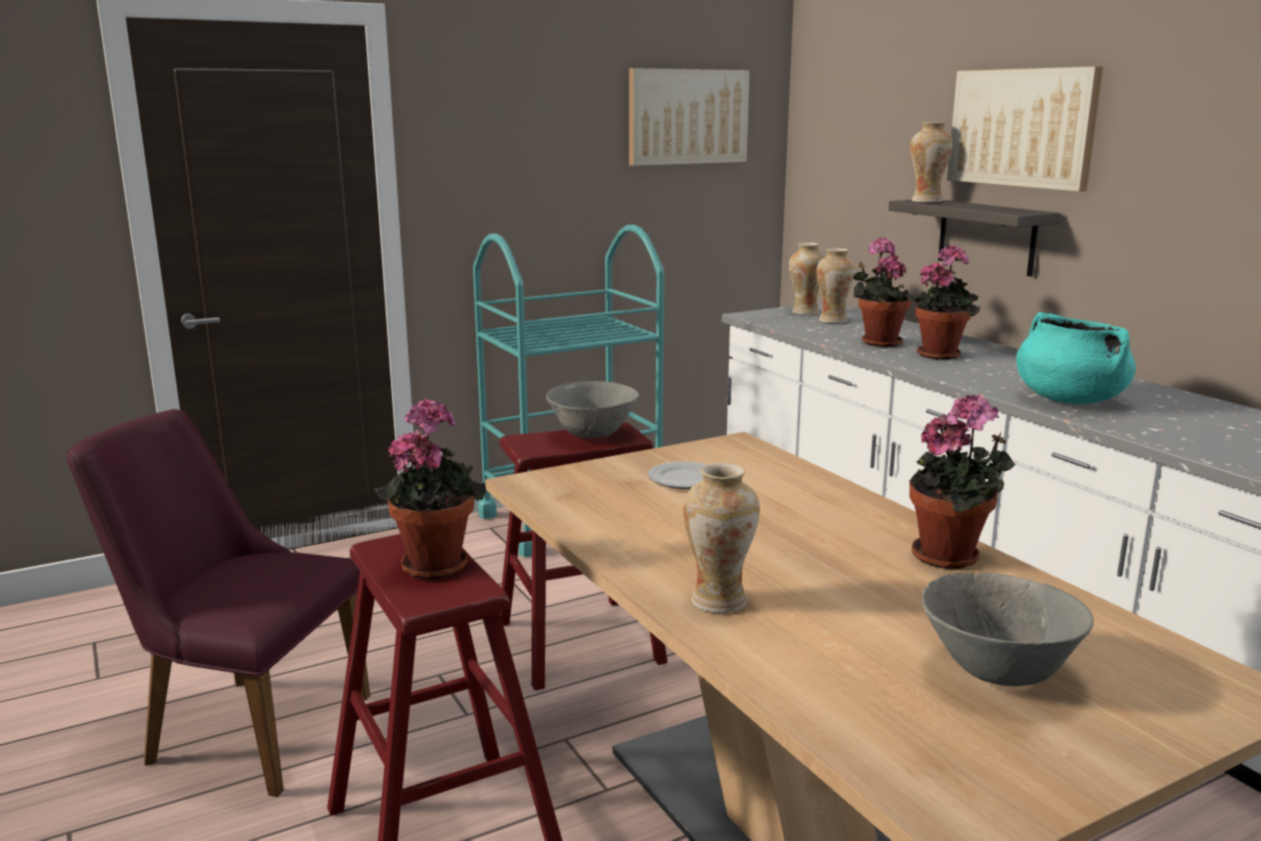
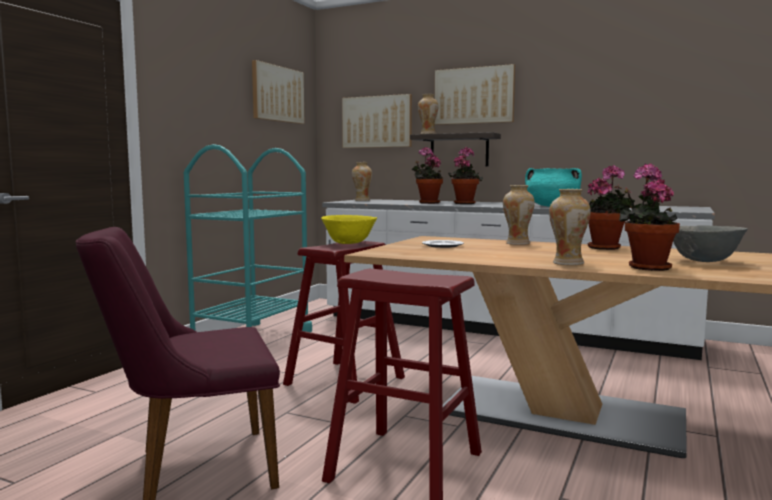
camera: 35 degrees left, 10 degrees down
(435, 563) = (406, 275): potted plant -> potted plant (646, 267)
(593, 435) = (349, 243): grey bowl -> yellow bowl
(832, 320) = (384, 201): vase -> vase (517, 243)
(866, 163) = (377, 122): none -> picture

